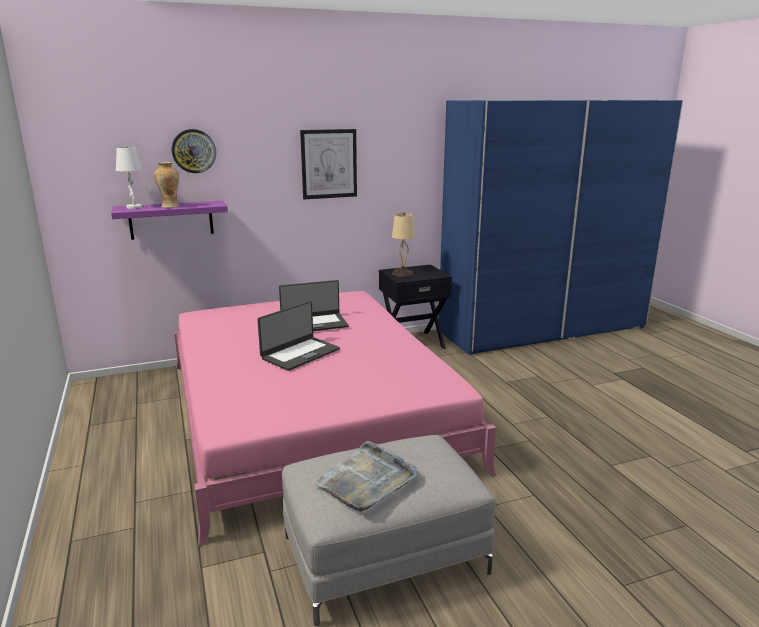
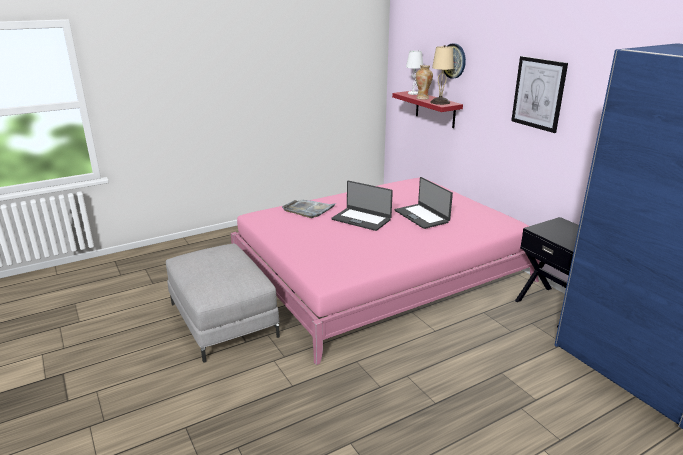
camera: 80 degrees right, 5 degrees up
(171, 220) = (435, 109): purple shelf -> red shelf
(367, 480) = (207, 261): grey tray -> grey tray (308, 209)
(402, 273) = (559, 228): beige table lamp -> beige table lamp (440, 102)

